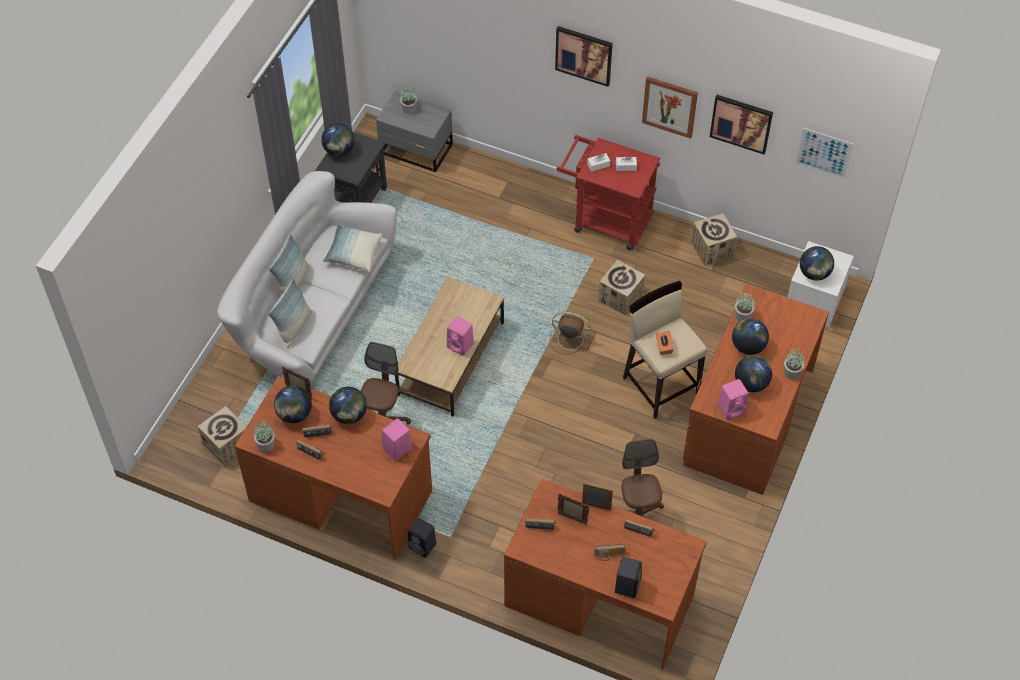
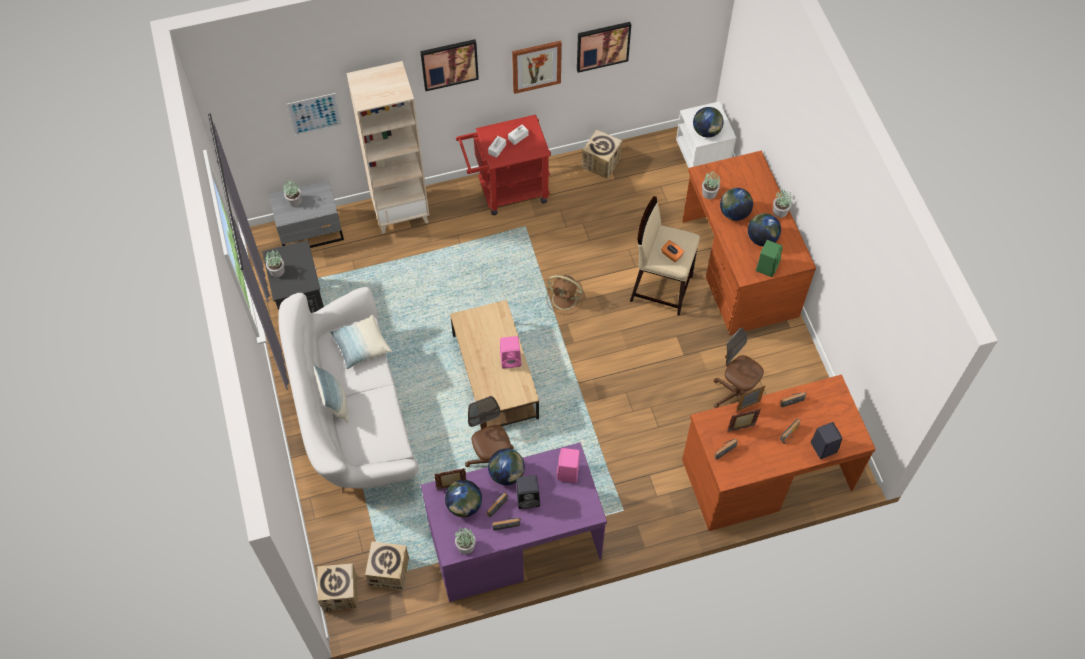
camera: 40 degrees left, 5 degrees up
(294, 327) = (372, 438): pillow -> none
(339, 150) = (277, 271): globe -> potted plant
(341, 494) = (514, 541): brown desk -> purple desk
(423, 546) = (611, 532): black speaker -> black speaker (529, 498)
(502, 180) = (401, 212): none -> beige bookcase
(569, 339) = (565, 299): brown fan -> brown fan turned 135 degrees counterclockwise
(620, 297) = (572, 242): cardboard box -> cardboard box (340, 593)
(732, 408) = (767, 266): pink speaker -> green speaker
(824, 153) = (678, 32): picture -> picture (314, 114)

